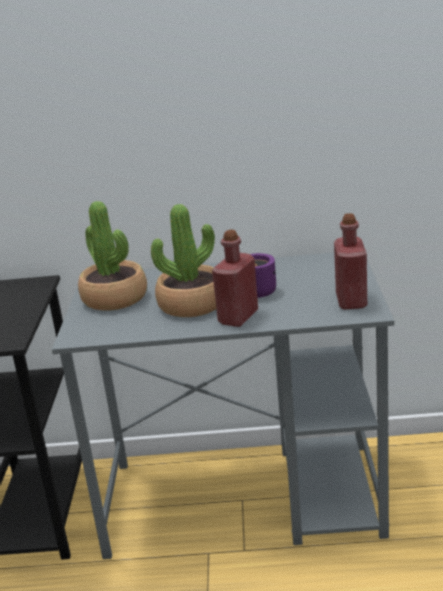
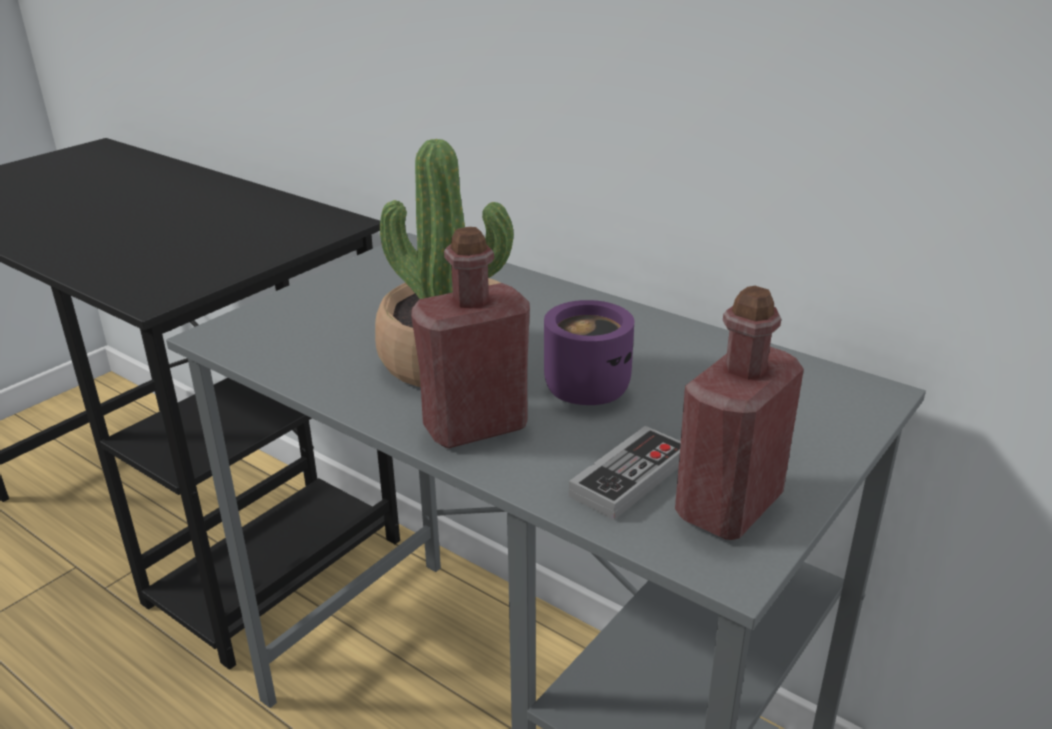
camera: 35 degrees right, 5 degrees up
(115, 298) = (376, 292): potted plant -> none
(312, 307) = (630, 478): none -> game controller

